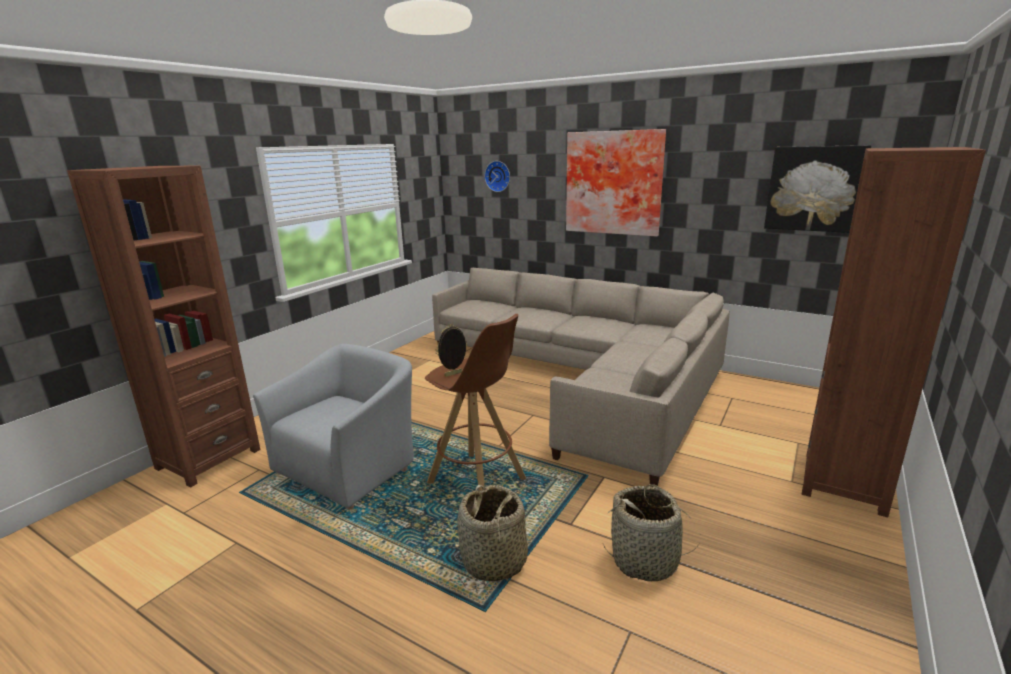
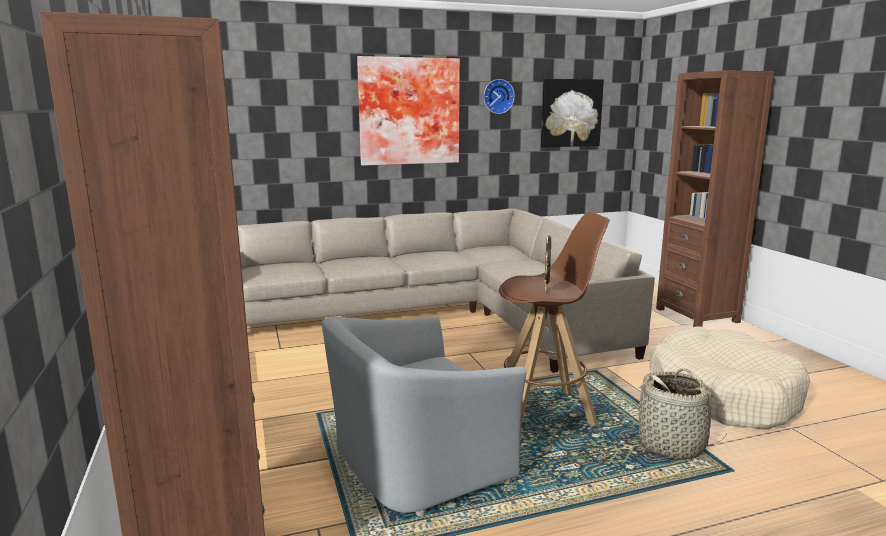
camera: 50 degrees left, 5 degrees down
(349, 467) = (417, 464): grey armchair -> grey armchair turned 105 degrees counterclockwise
(498, 176) = (261, 105): wall clock -> wall clock (498, 96)
(645, 560) = (722, 394): basket -> beige dog bed

